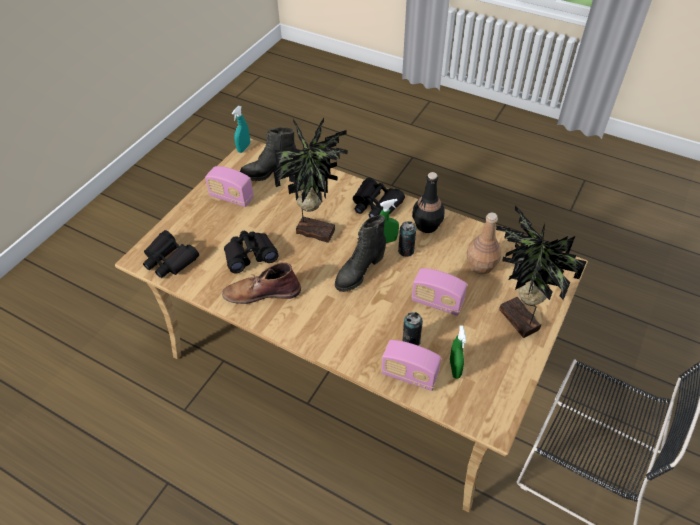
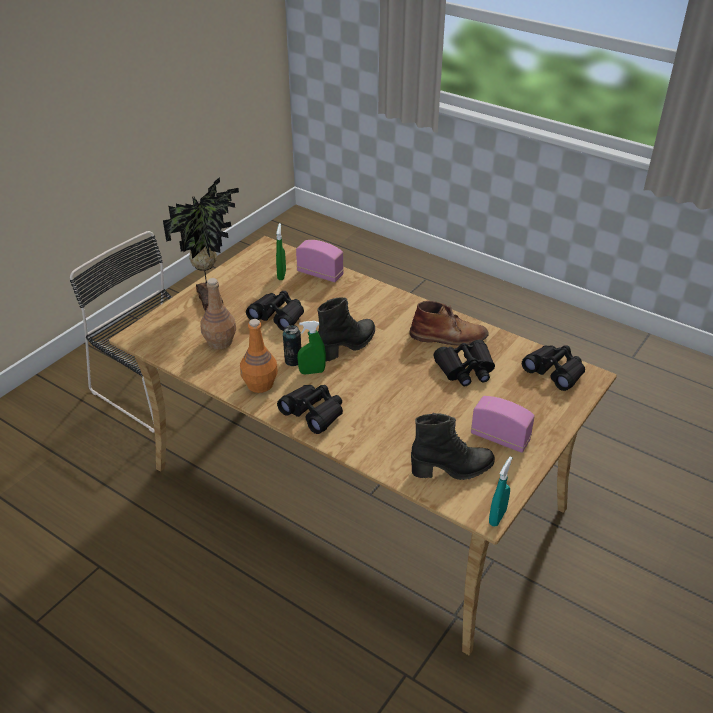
camera: 175 degrees left, 10 degrees down
(315, 230) = (391, 389): potted plant -> none
(411, 341) = (312, 293): can -> none
(426, 225) = (260, 384): black bottle -> orange bottle
(437, 302) = (278, 316): radio -> black binoculars

